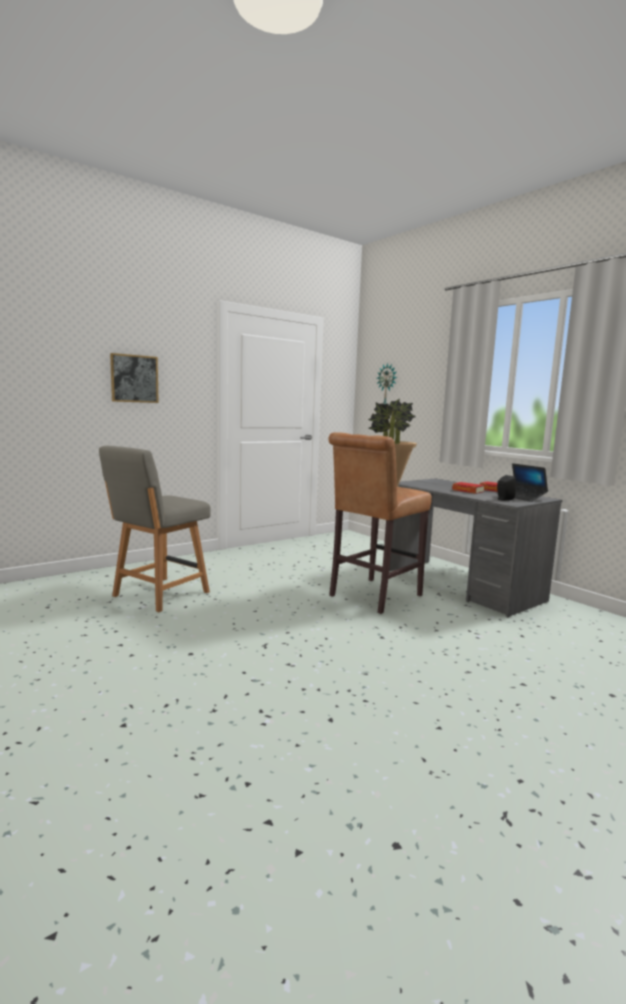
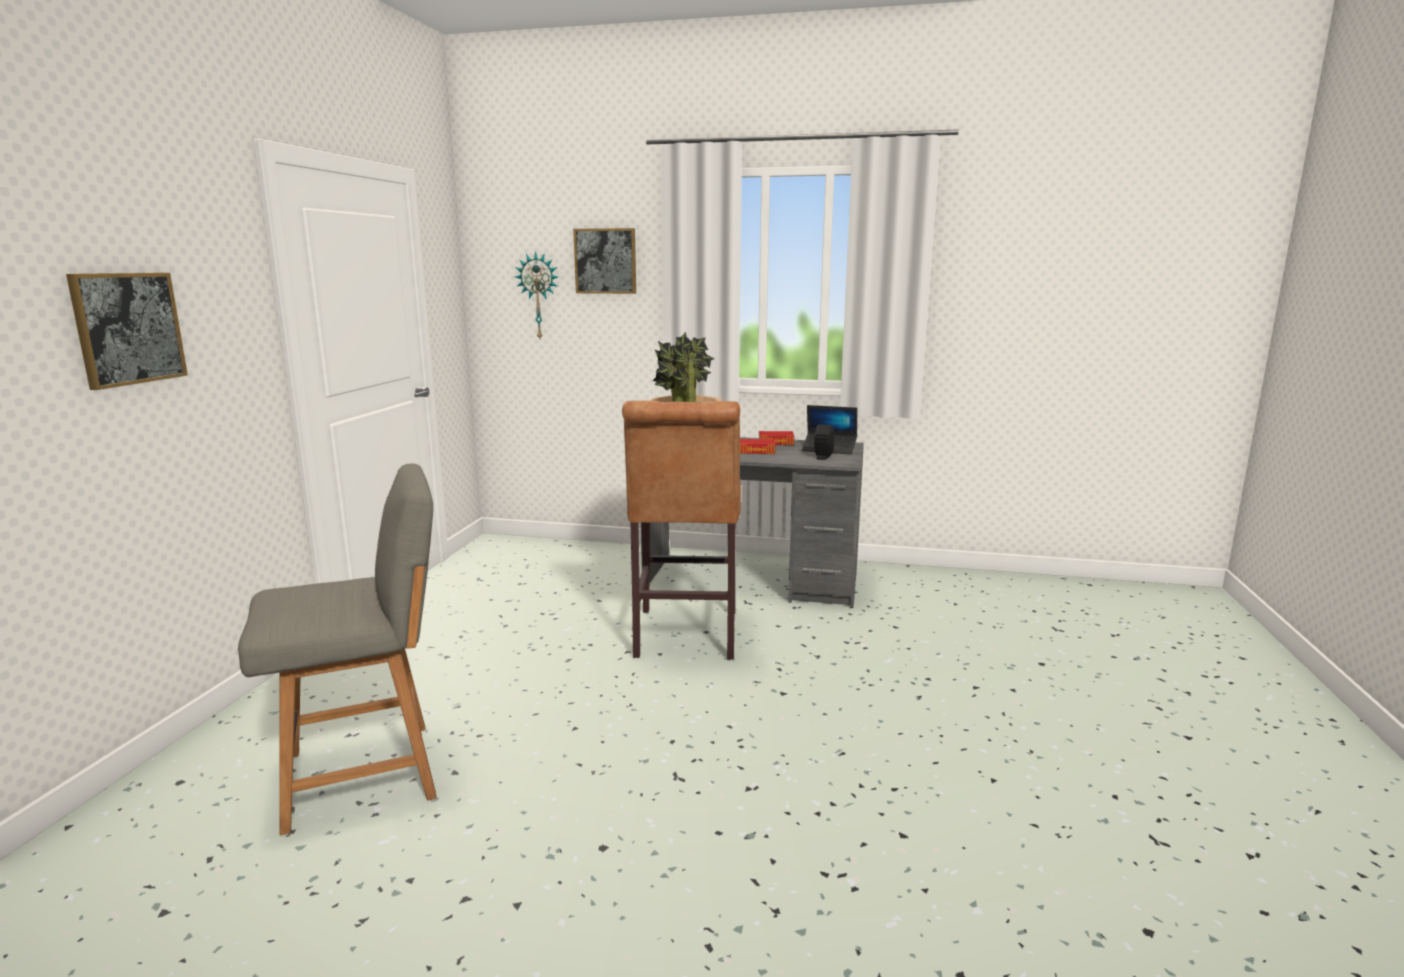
camera: 40 degrees left, 5 degrees up
(158, 595) = (368, 773): grey chair -> grey chair turned 105 degrees counterclockwise
(422, 367) = (605, 261): none -> picture

